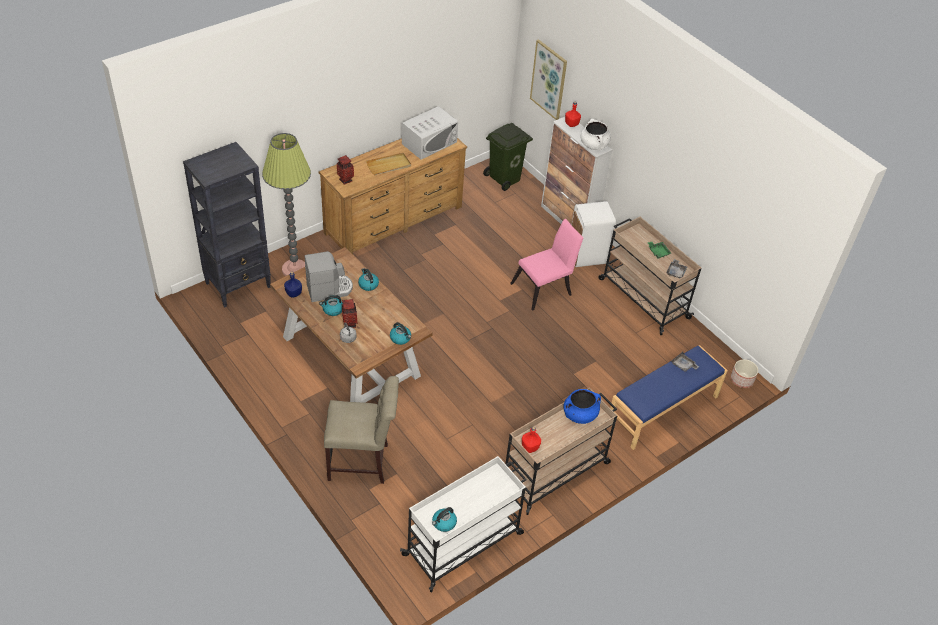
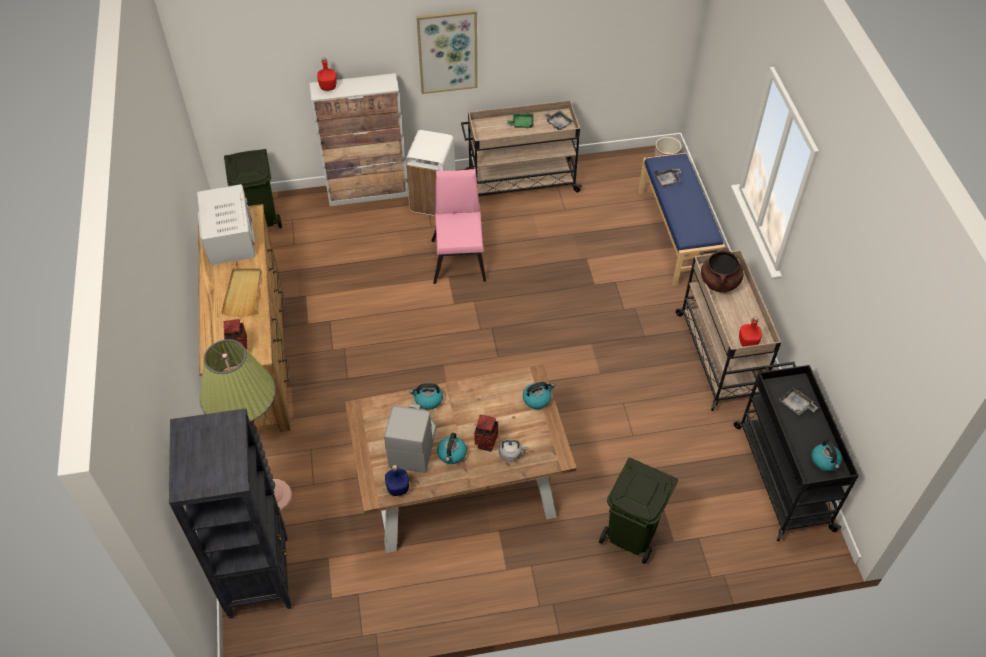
camera: 60 degrees left, 5 degrees up
(362, 463) = (632, 534): beige chair -> green trash can
(464, 543) = (782, 475): white cart -> black cart
(487, 493) = (796, 405): none -> grey tray
(549, 80) = (253, 67): picture -> picture (447, 51)
(579, 415) = (719, 282): blue cooking pot -> brown cooking pot
(594, 145) = (378, 84): white cooking pot -> none

